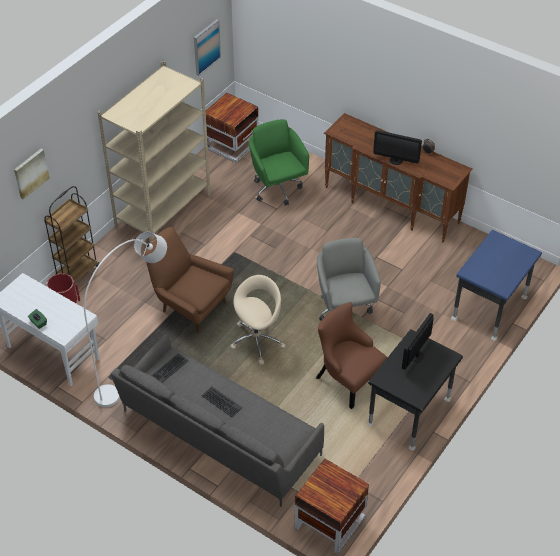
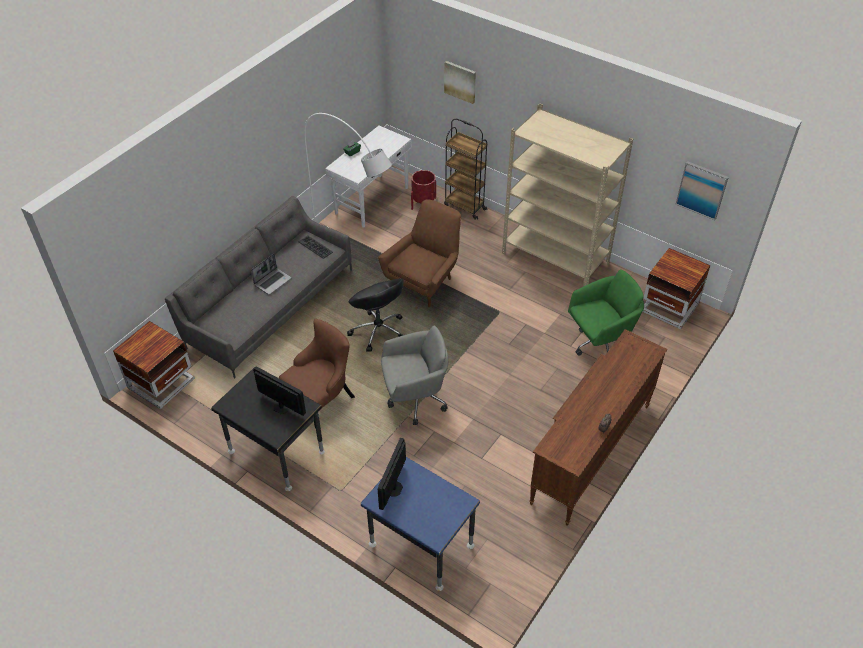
camera: 90 degrees right, 0 degrees up
(221, 402) = (273, 281): keyboard -> laptop
(258, 341) = (378, 332): beige office chair -> black office chair
(396, 161) = (582, 395): monitor -> monitor (394, 488)

